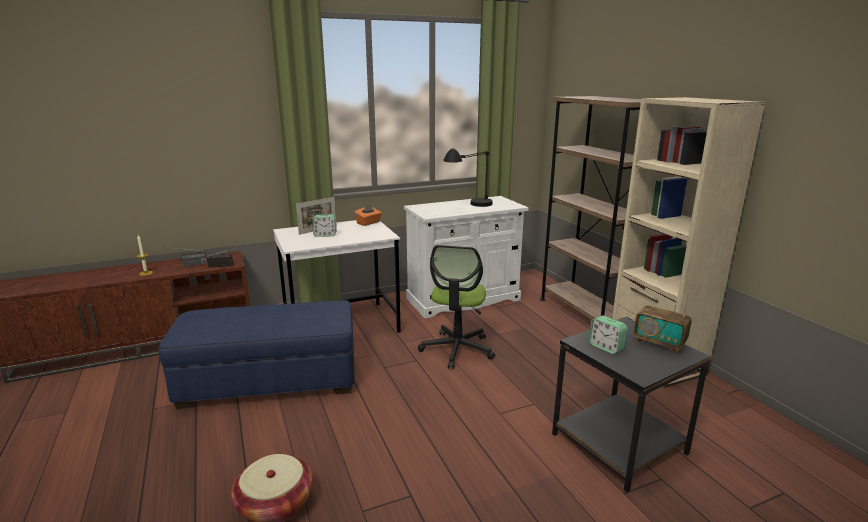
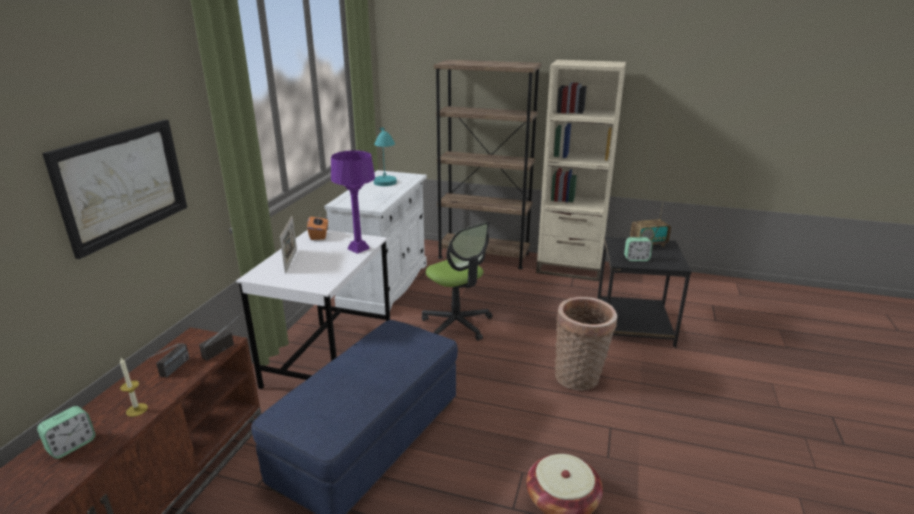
camera: 50 degrees left, 5 degrees up
(201, 138) = (122, 184): none -> picture
(325, 235) = (315, 263): alarm clock -> alarm clock (72, 446)
(365, 237) = (358, 249): none -> purple table lamp
(467, 444) = (580, 378): none -> basket
(469, 207) = (386, 189): black table lamp -> turquoise table lamp

